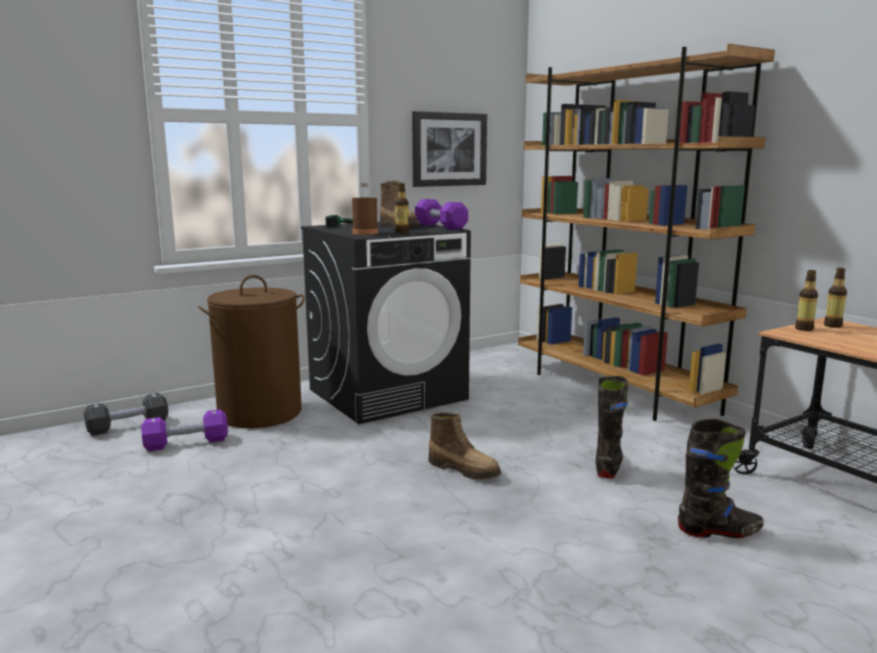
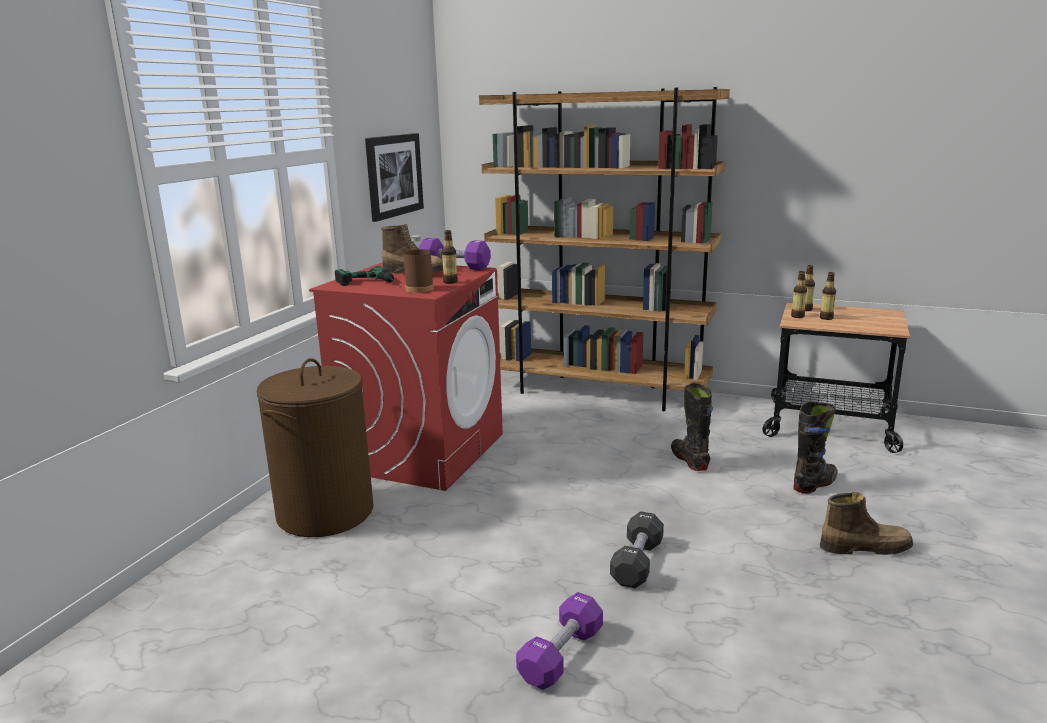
camera: 35 degrees left, 5 degrees up
(128, 426) = (193, 580): black dumbbell -> black dumbbell (637, 563)
(186, 443) = (303, 572): purple dumbbell -> purple dumbbell (561, 655)
(388, 394) = (422, 451): black washing machine -> red washing machine
(464, 470) = (600, 501): boot -> boot (864, 547)
(840, 336) = (826, 318): none -> bottle

